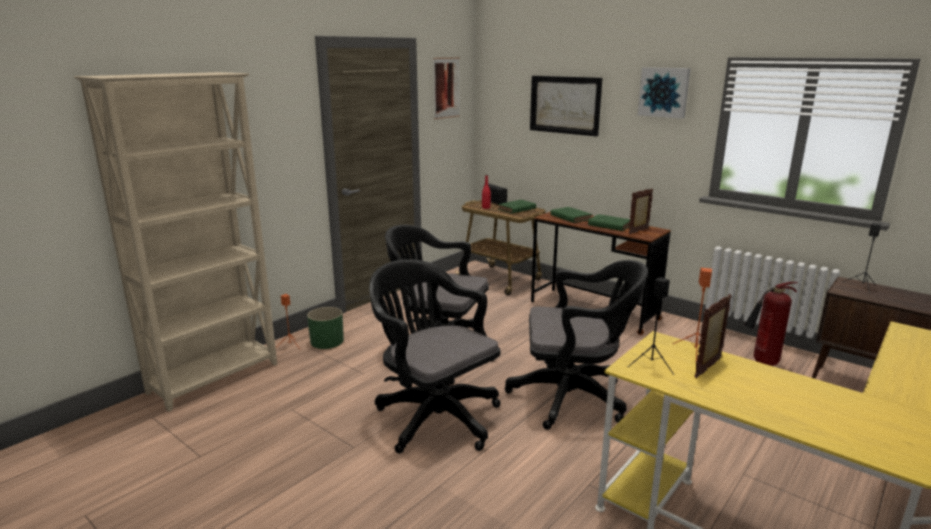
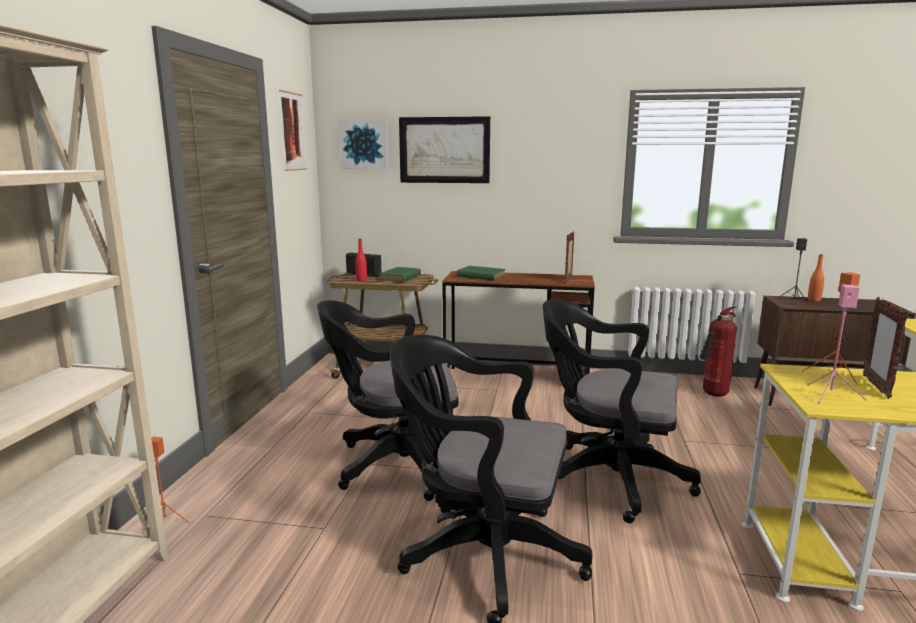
camera: 30 degrees left, 5 degrees down
(327, 341) = (223, 498): green planter -> none
(574, 398) = (607, 477): black office chair -> black office chair turned 135 degrees counterclockwise
(608, 225) = (531, 278): green book -> none
(650, 365) = (830, 396): black speaker -> pink speaker
(664, 92) = (564, 129): picture -> picture (365, 144)
(886, 291) = (814, 300): none -> orange bottle

